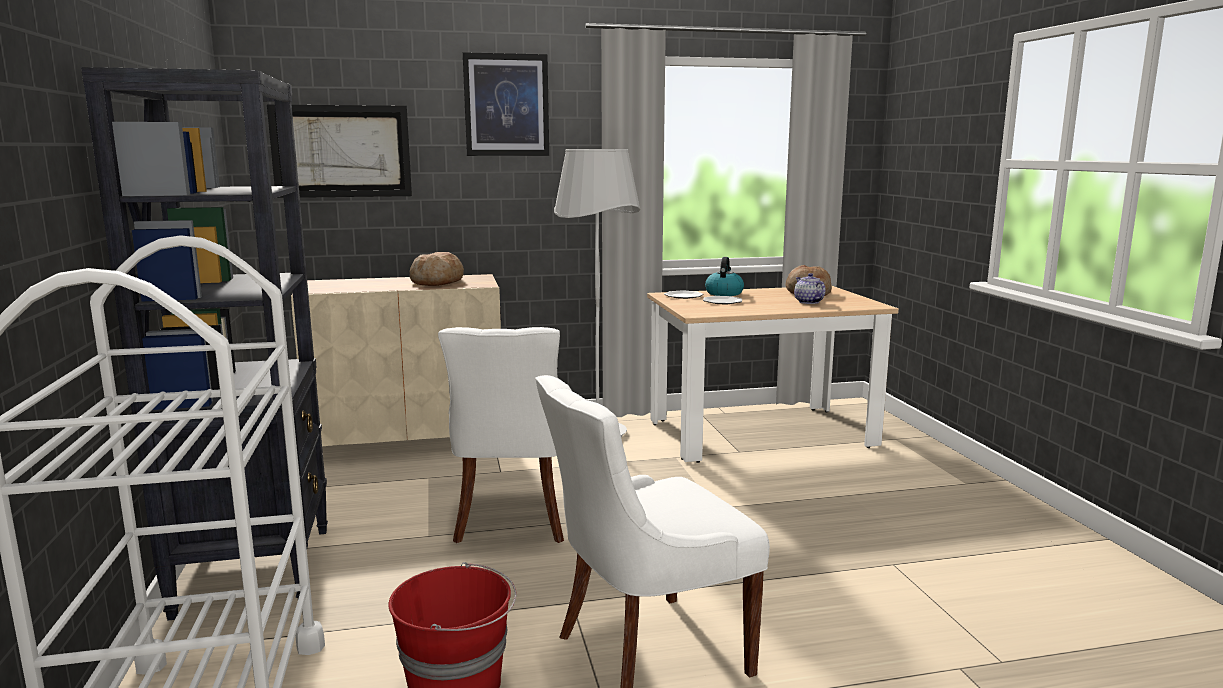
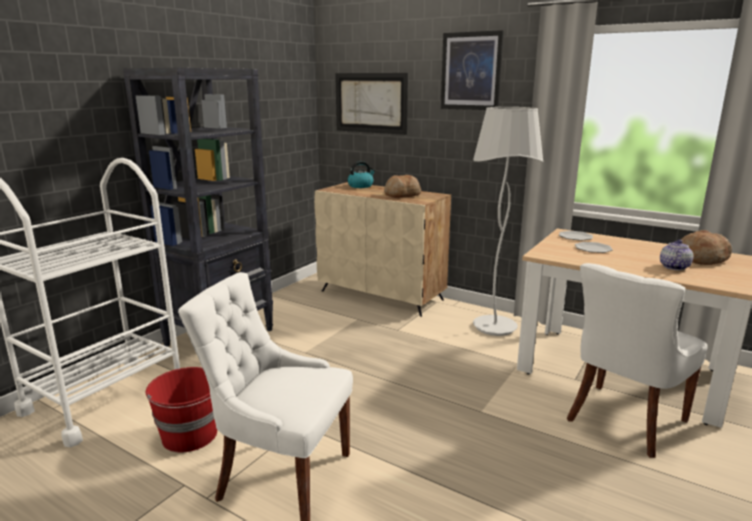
camera: 45 degrees right, 5 degrees up
(513, 520) = (354, 362): white chair -> white chair (623, 420)
(724, 293) = (617, 241): kettle -> kettle (361, 186)

